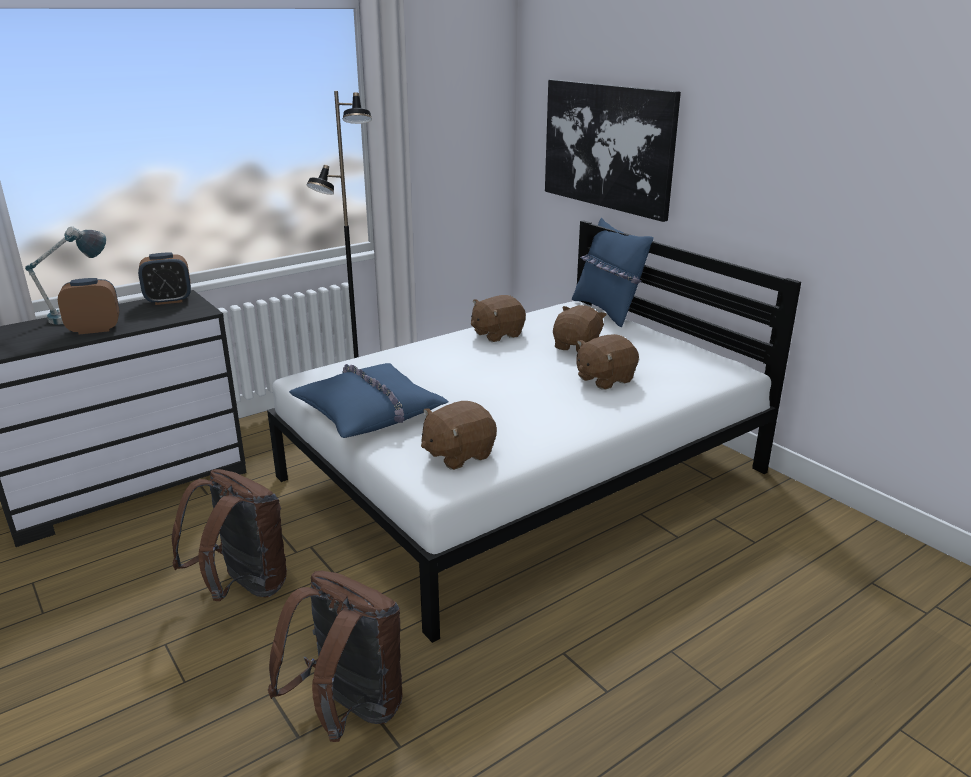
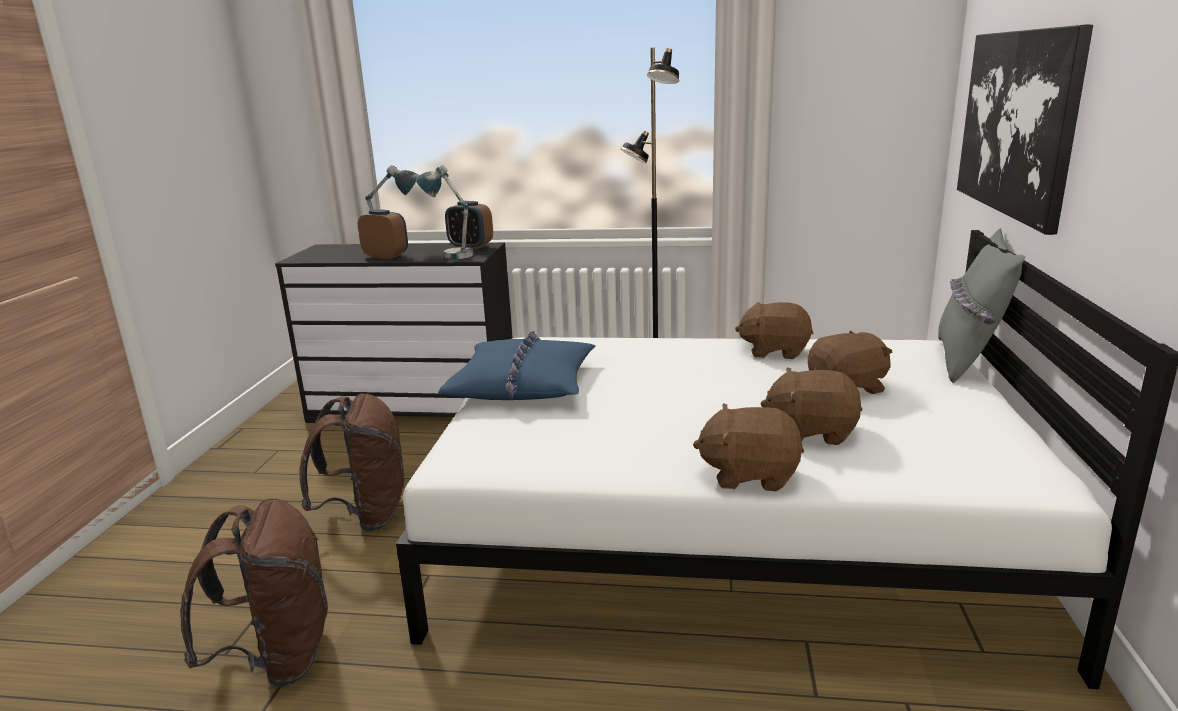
camera: 45 degrees right, 5 degrees down
(166, 312) = (450, 254): none -> table lamp
(458, 454) = (517, 448): brown plush toy -> brown plush toy (749, 475)
(607, 311) = (968, 361): blue pillow -> grey pillow

